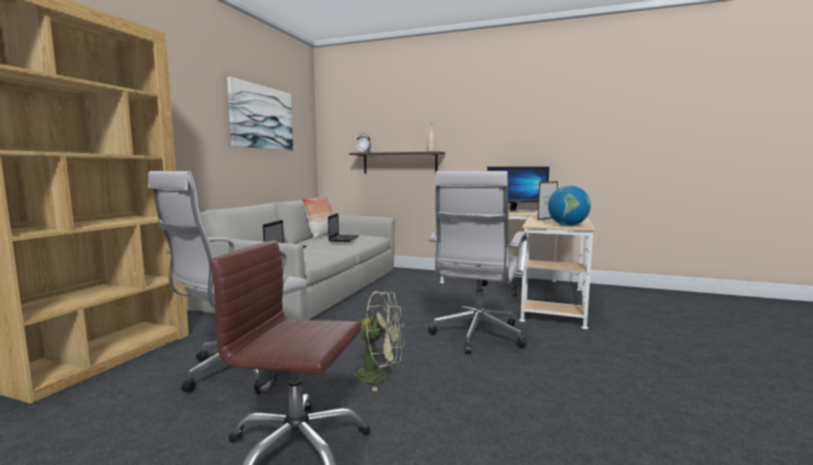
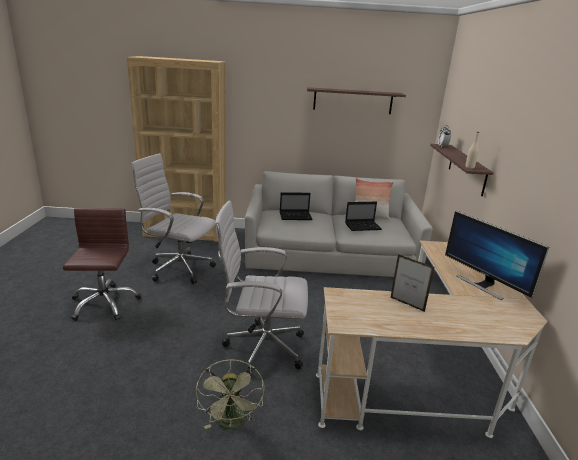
camera: 70 degrees right, 15 degrees up
(262, 117) = (353, 101): picture -> shelf
(379, 376) = (180, 312): green fan -> green fan (231, 423)
(567, 225) = (351, 315): globe -> none

